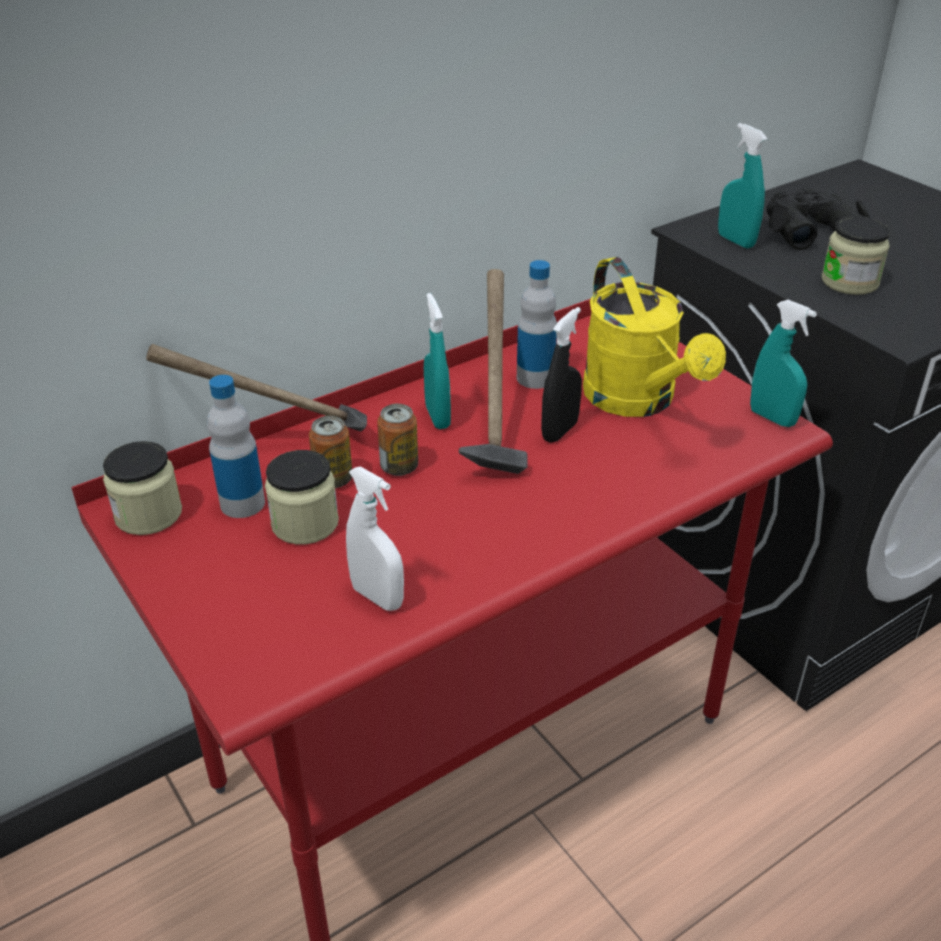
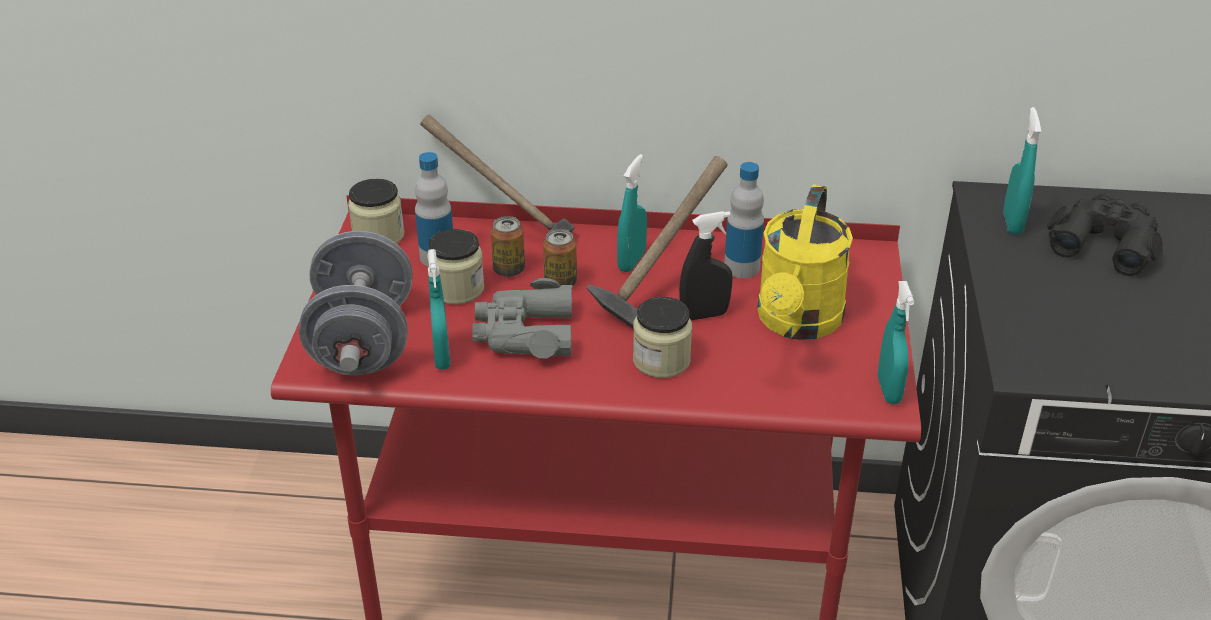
camera: 40 degrees right, 0 degrees up
(273, 630) = (363, 342): none -> grey dumbbell
(377, 597) = (442, 357): white spray bottle -> turquoise spray bottle
(428, 530) = (524, 333): none -> grey binoculars
(849, 282) = (1060, 303): jar -> jar (661, 360)

